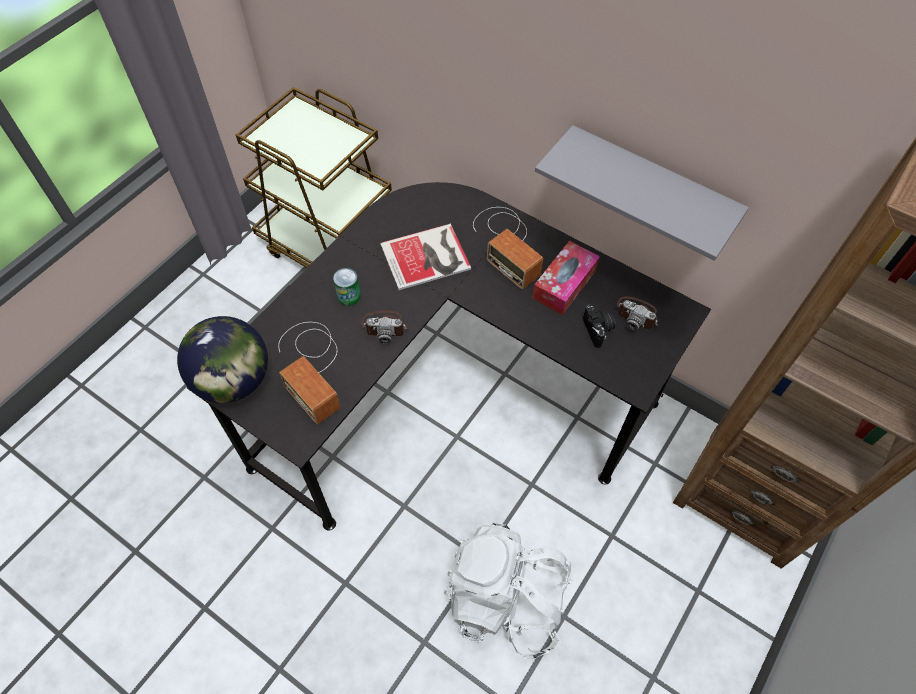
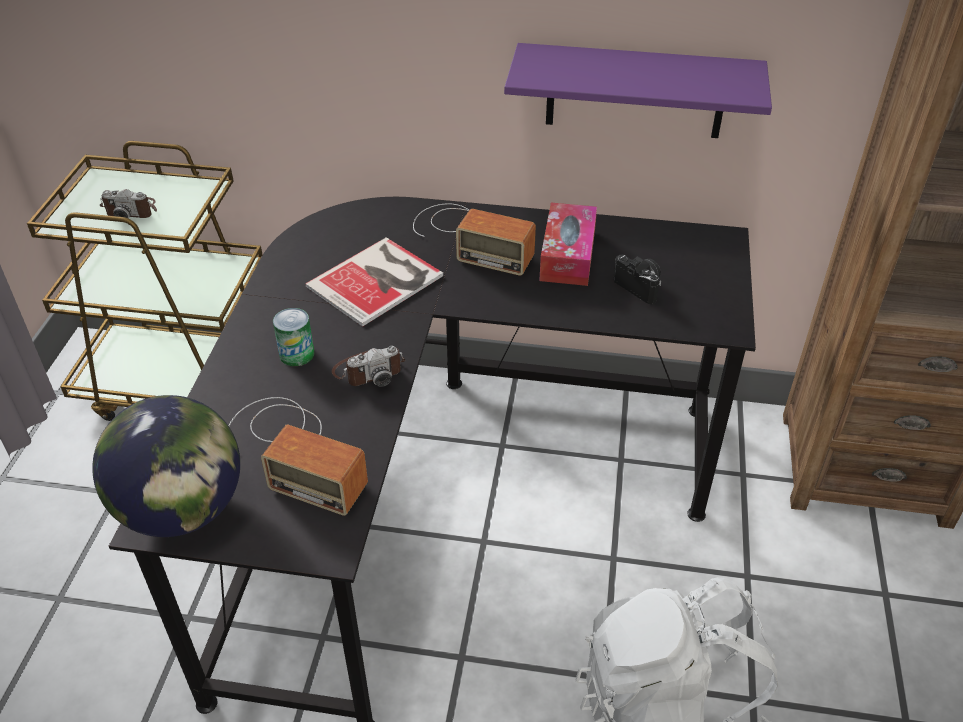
camera: 25 degrees left, 15 degrees down
(637, 314) = (673, 258): camera -> camera (131, 210)
(649, 188) = (635, 91): grey shelf -> purple shelf

